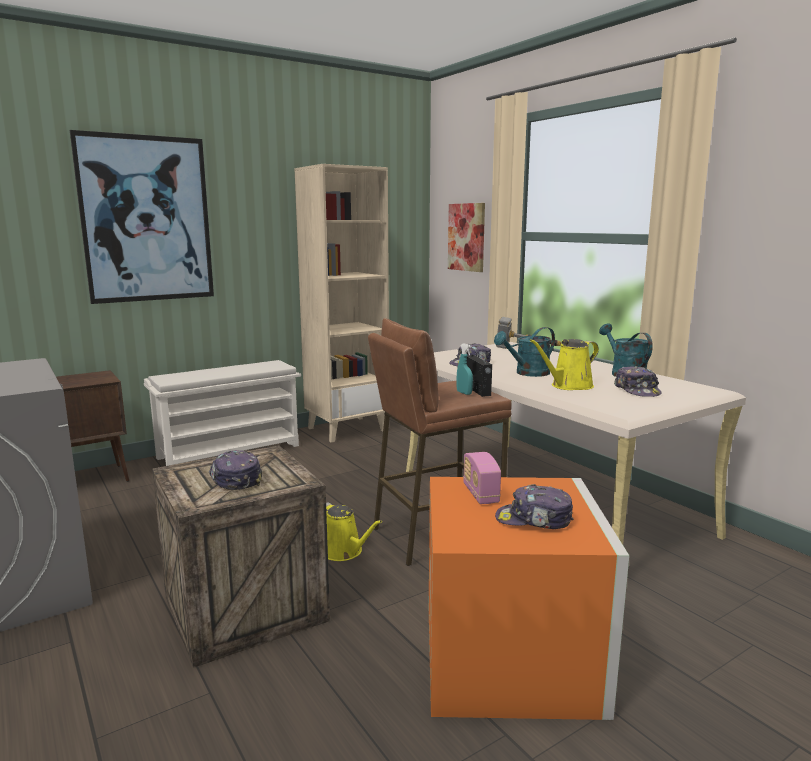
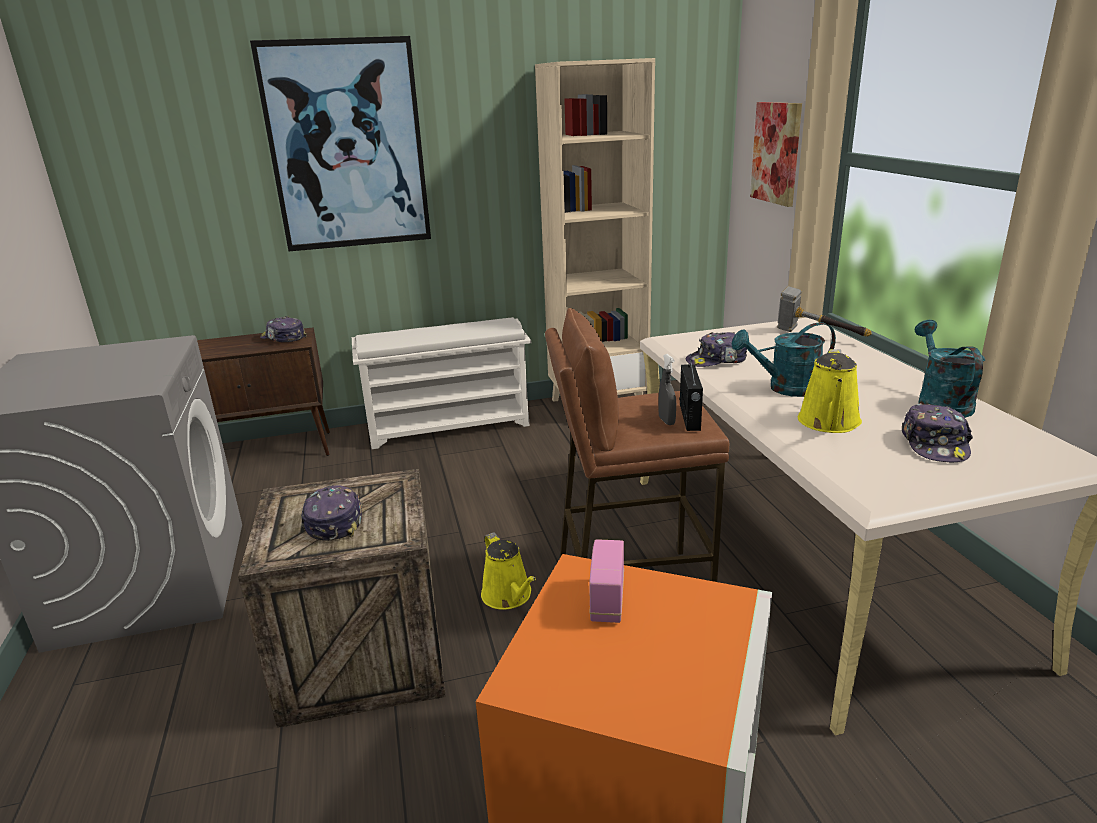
camera: 20 degrees right, 10 degrees up
(464, 393) = (666, 421): turquoise spray bottle -> grey spray bottle
(534, 520) = (648, 667): cap -> cap (283, 338)
(568, 386) = (829, 423): yellow watering can -> yellow watering can turned 60 degrees counterclockwise

